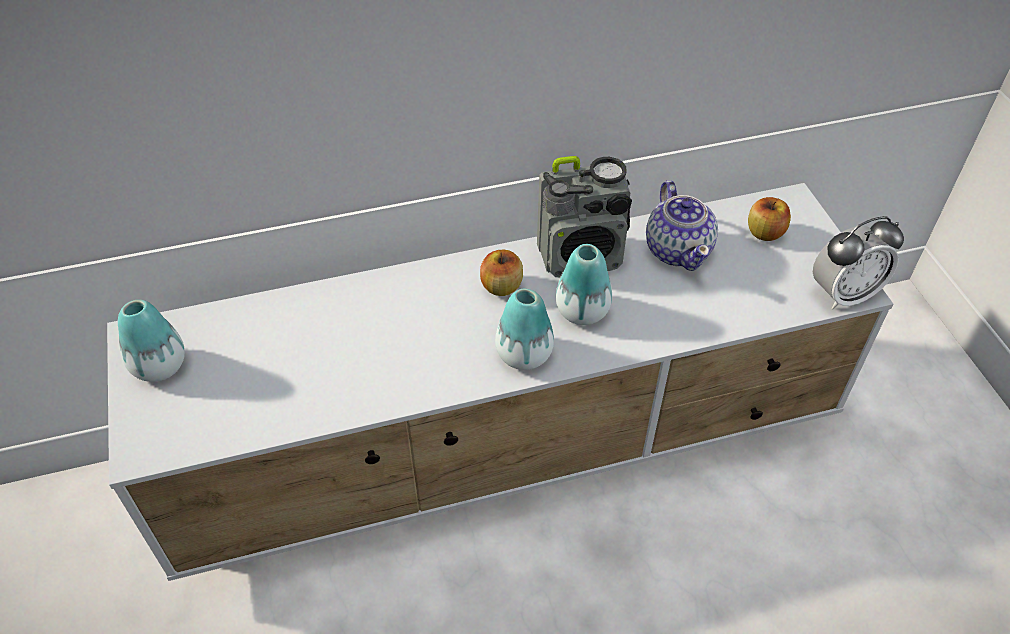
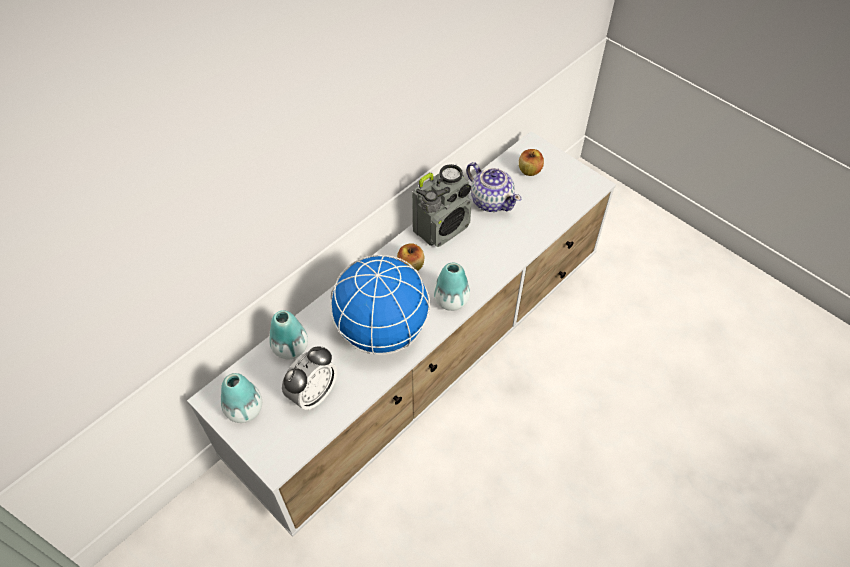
camera: 30 degrees left, 5 degrees up
(402, 351) = (383, 331): none -> globe
(582, 311) = (465, 260): vase -> vase (290, 348)
(843, 294) = (589, 189): alarm clock -> alarm clock (313, 394)

